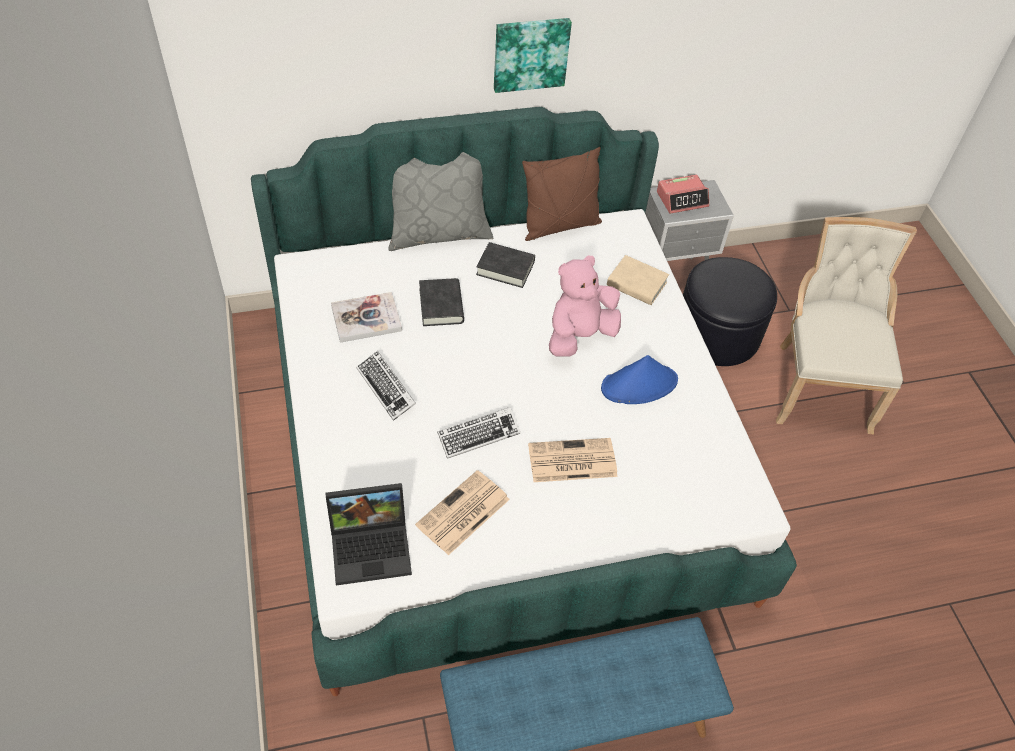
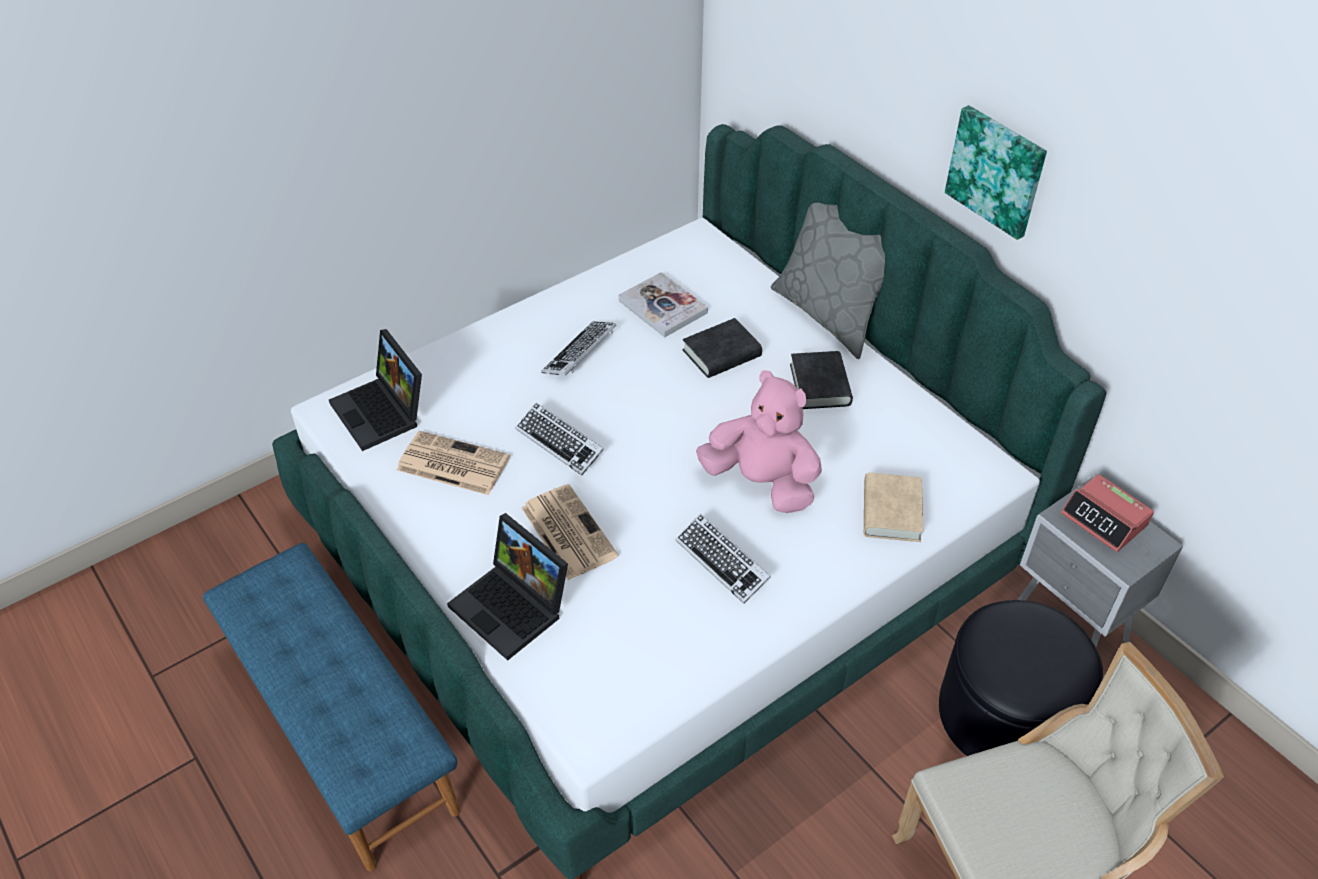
camera: 70 degrees right, 5 degrees down
(559, 225) = (932, 409): brown pillow -> none
(628, 518) = (513, 607): none -> laptop
(639, 384) = (722, 562): blue hat -> keyboard

